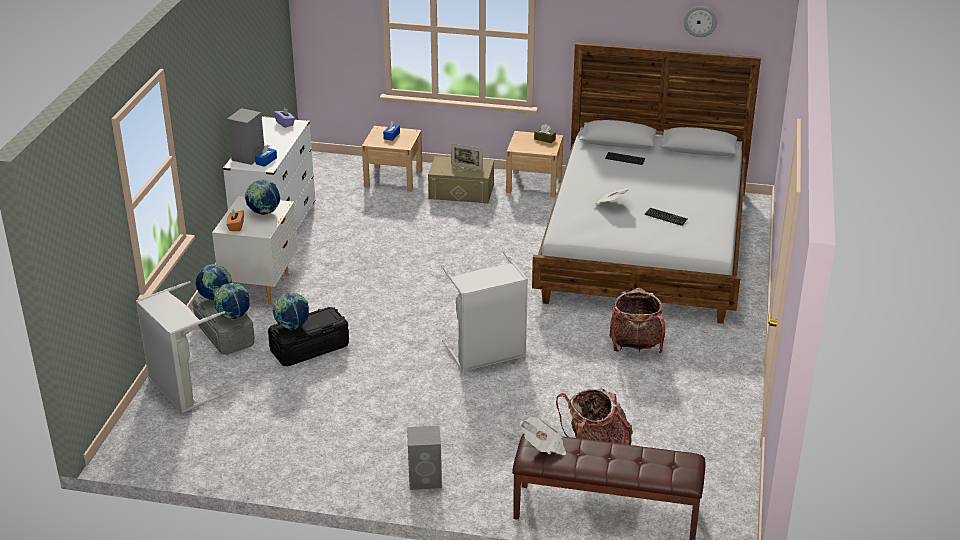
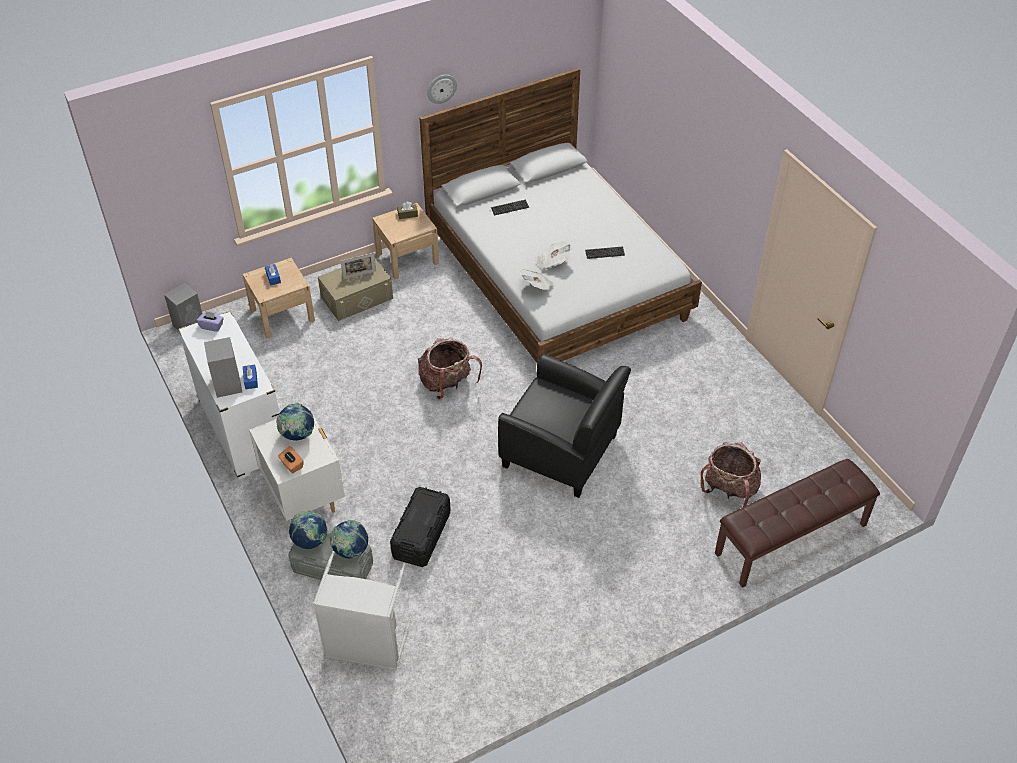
camera: 40 degrees left, 15 degrees up
(292, 326) = (411, 528): globe -> none
(426, 479) = (649, 596): grey speaker -> grey speaker (189, 324)
(487, 354) = (561, 452): grey laundry basket -> black armchair
(543, 447) = (753, 522): newspaper -> newspaper (537, 287)
(635, 345) = (653, 377): backpack -> backpack (447, 384)
(700, 21) = (525, 55): wall clock -> wall clock (441, 88)

